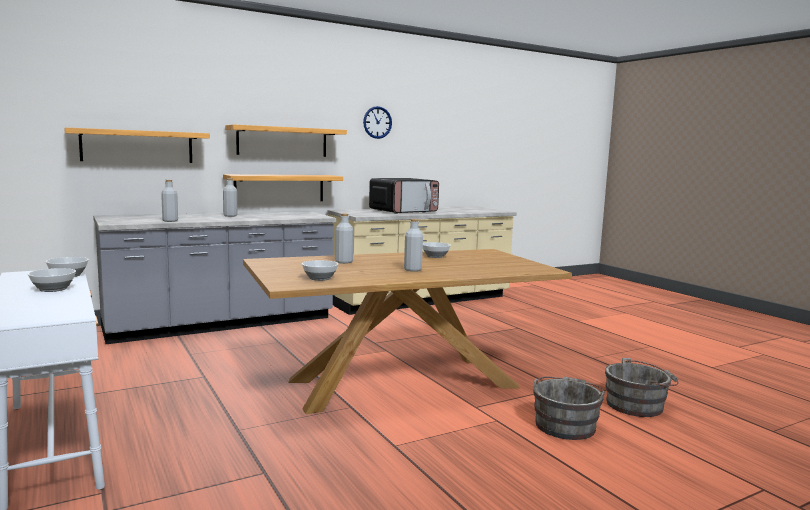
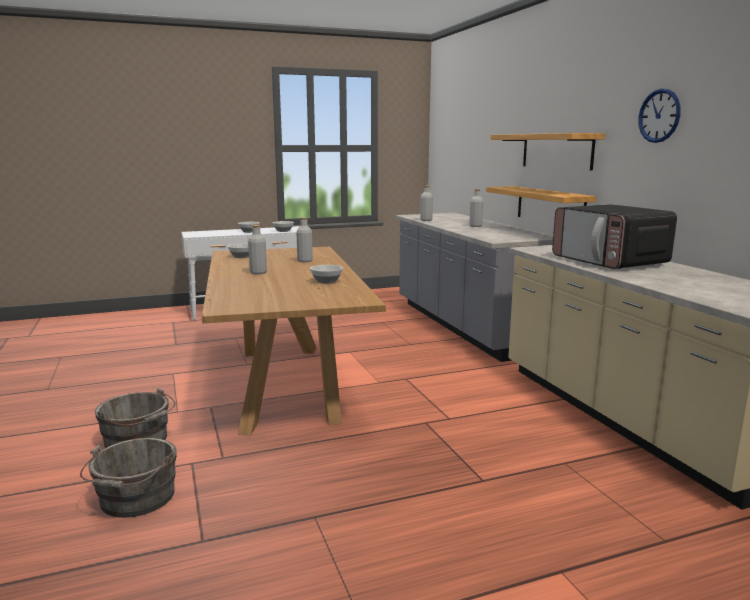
camera: 100 degrees right, 5 degrees up
(137, 146) = (476, 158): shelf -> none

